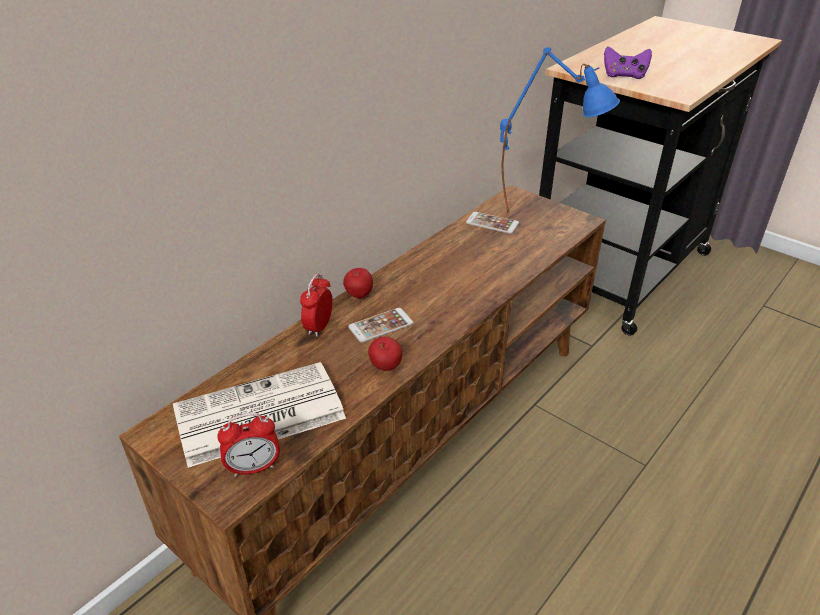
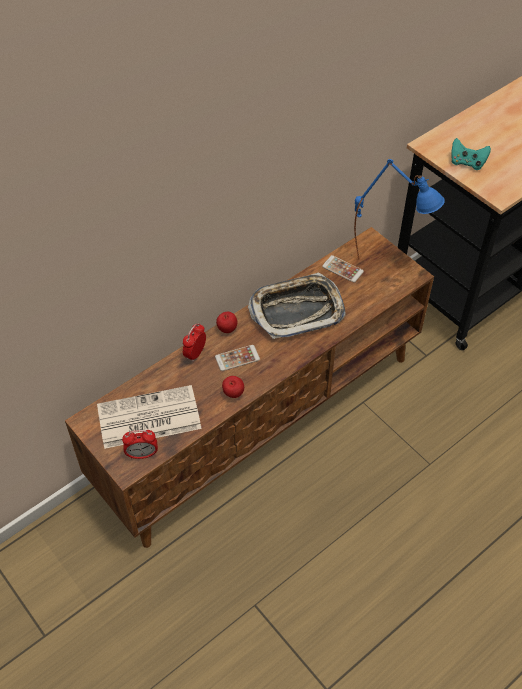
camera: 10 degrees right, 15 degrees up
(448, 267) = (297, 310): none -> tray
(624, 76) = (467, 163): purple game controller -> turquoise game controller

